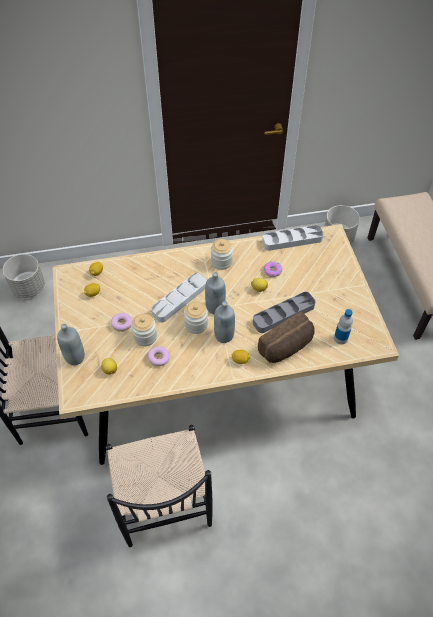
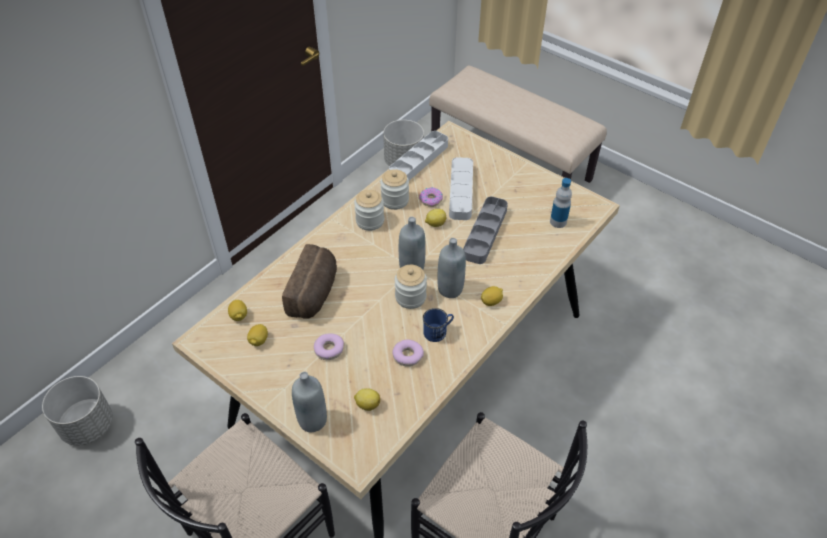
camera: 40 degrees left, 5 degrees down
(145, 336) = (369, 345): jar -> jar (395, 200)
(179, 299) = (366, 284): grey tray -> grey tray (461, 191)
(190, 356) = (438, 331): none -> blue mug
(287, 347) = (521, 261): bread -> bread (315, 293)

